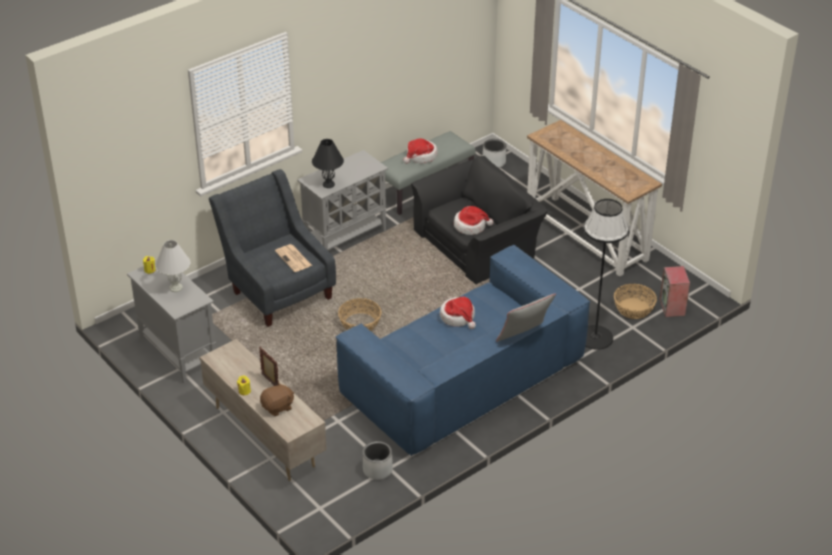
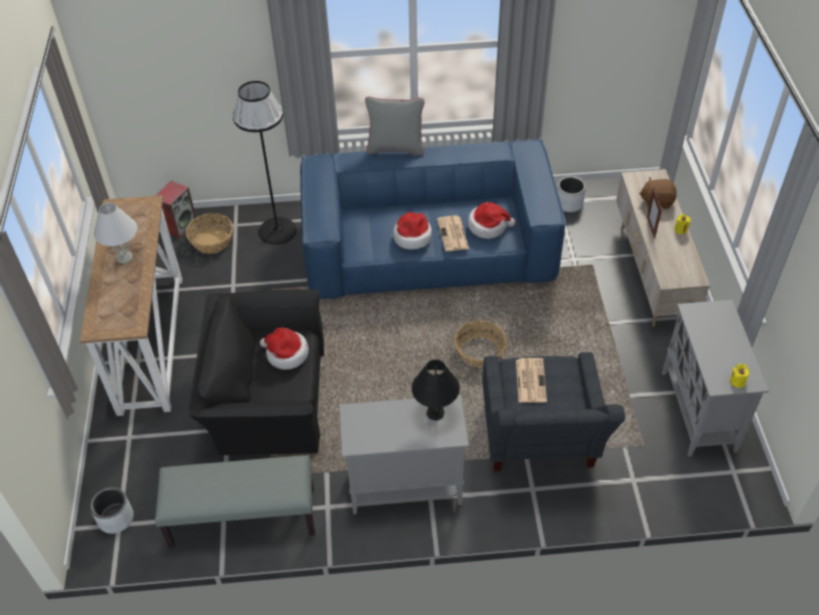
camera: 145 degrees left, 10 degrees up
(176, 287) = (714, 340): white table lamp -> white table lamp (124, 257)
(421, 156) = (244, 478): hat -> hat (488, 226)
(429, 332) = (453, 234): none -> newspaper

